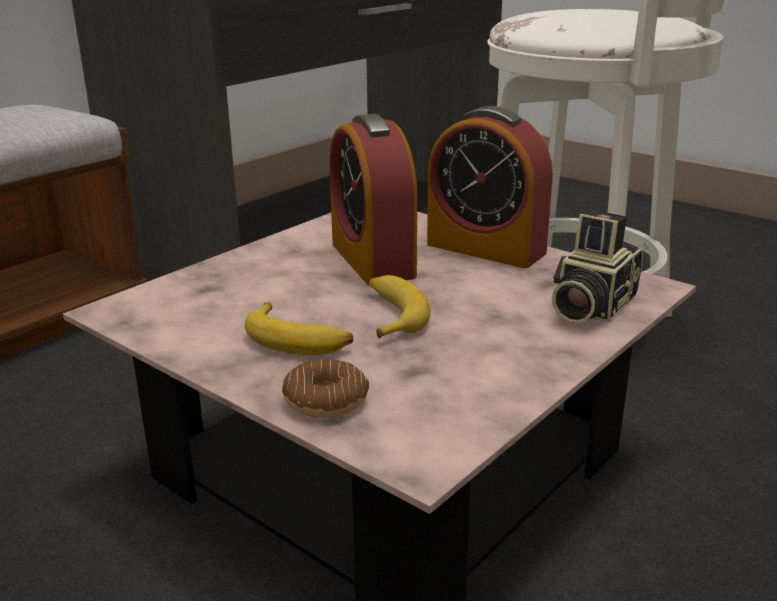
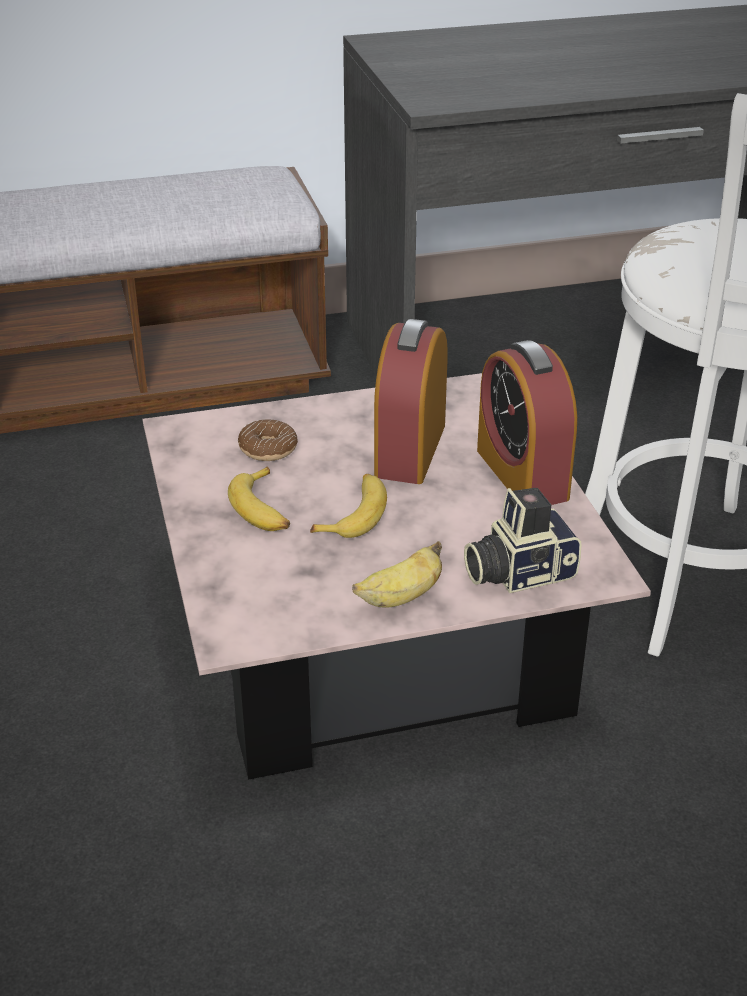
camera: 35 degrees right, 10 degrees up
(326, 400) = (225, 568): donut -> donut (268, 449)
(529, 359) = (401, 598): none -> banana

